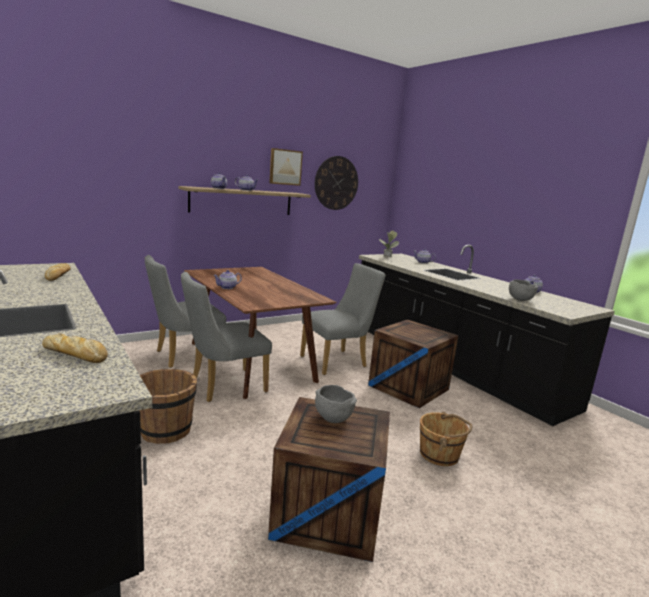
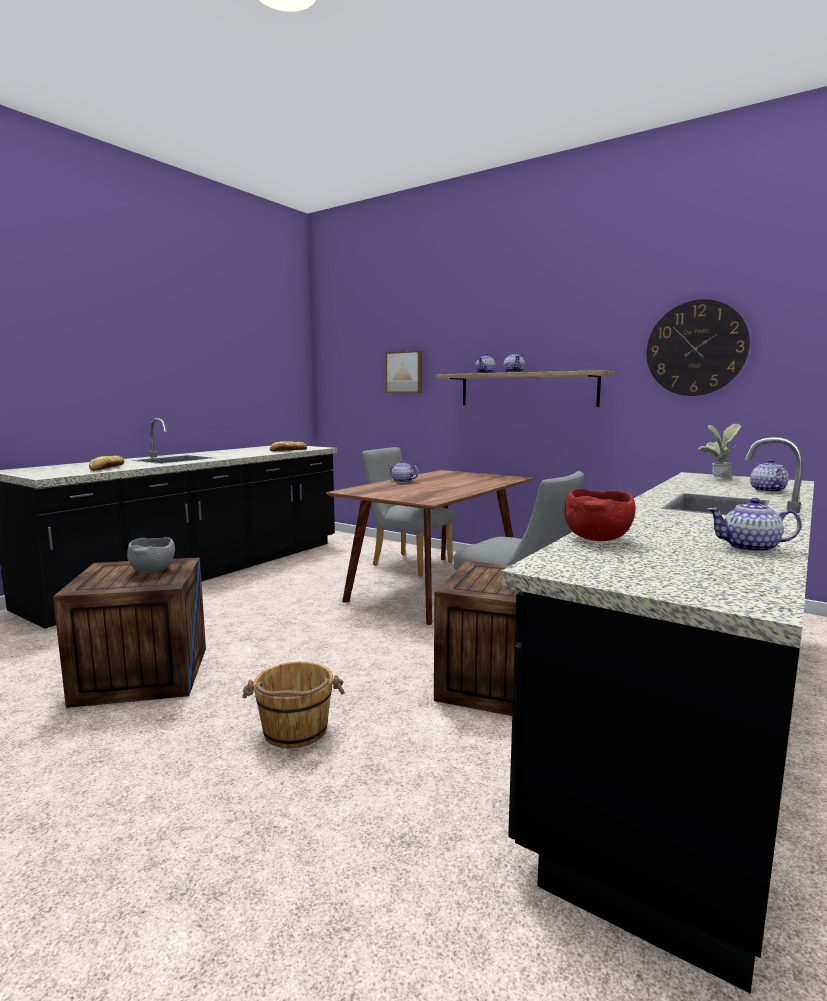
camera: 70 degrees right, 5 degrees down
(165, 431) = (254, 590): brown bucket -> none
(223, 386) = (359, 589): grey chair -> none
(285, 167) = (591, 335): picture -> picture (405, 372)
(519, 300) = (597, 539): grey bowl -> red bowl

